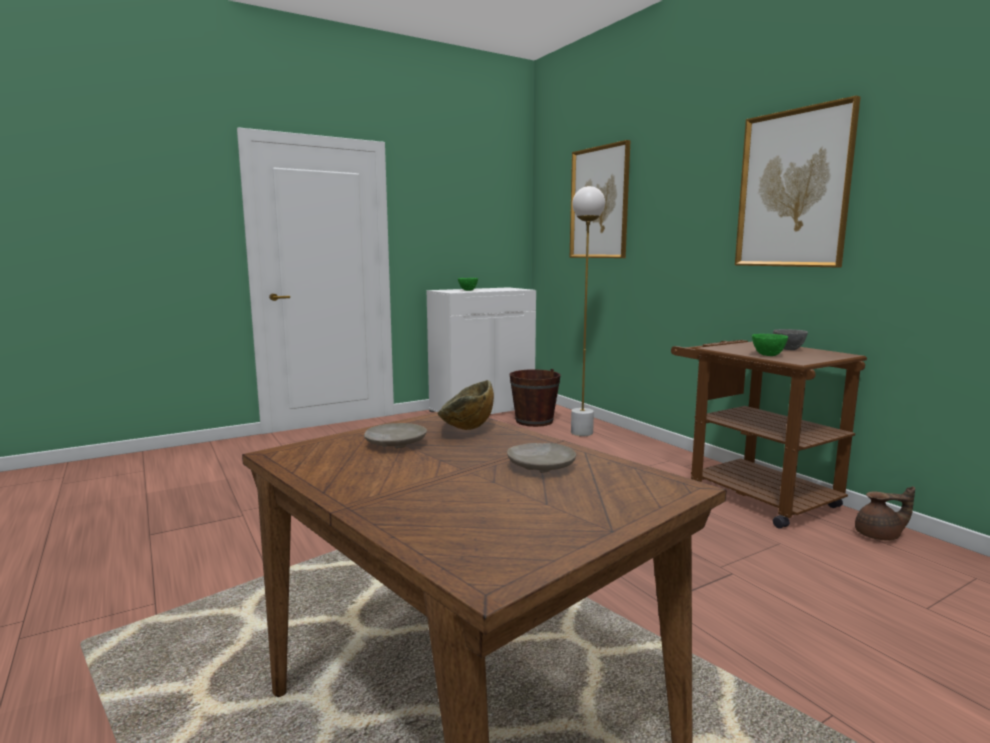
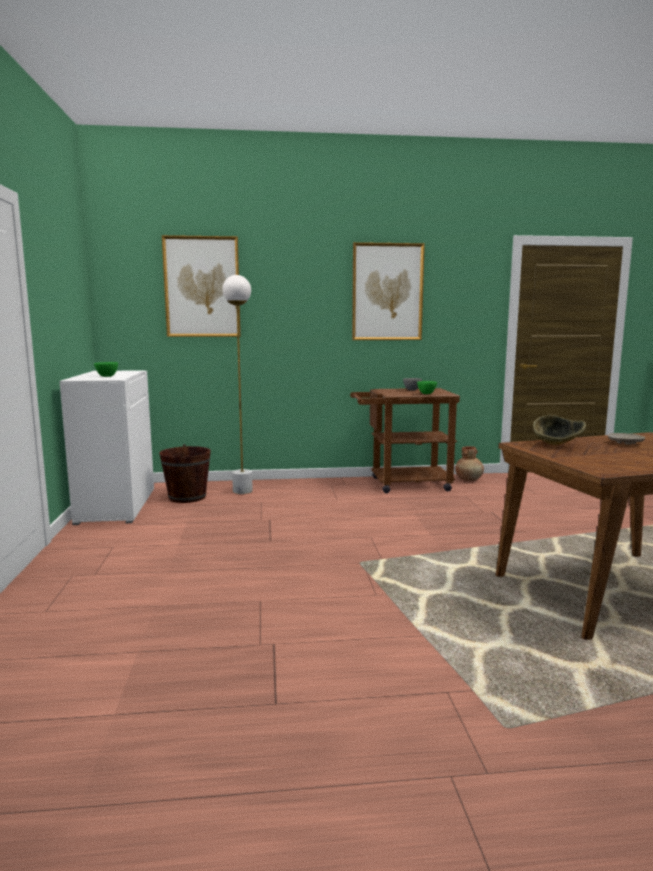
camera: 65 degrees left, 0 degrees up
(395, 444) = (584, 455): beige plate -> none
(879, 536) = (469, 479): brown teapot -> brown vase

